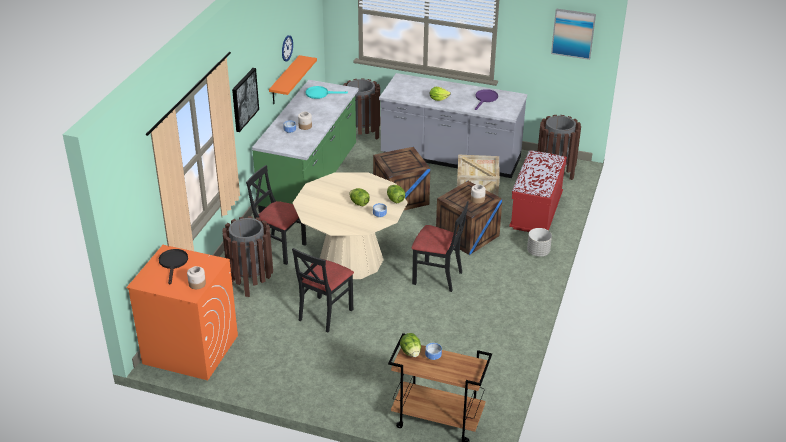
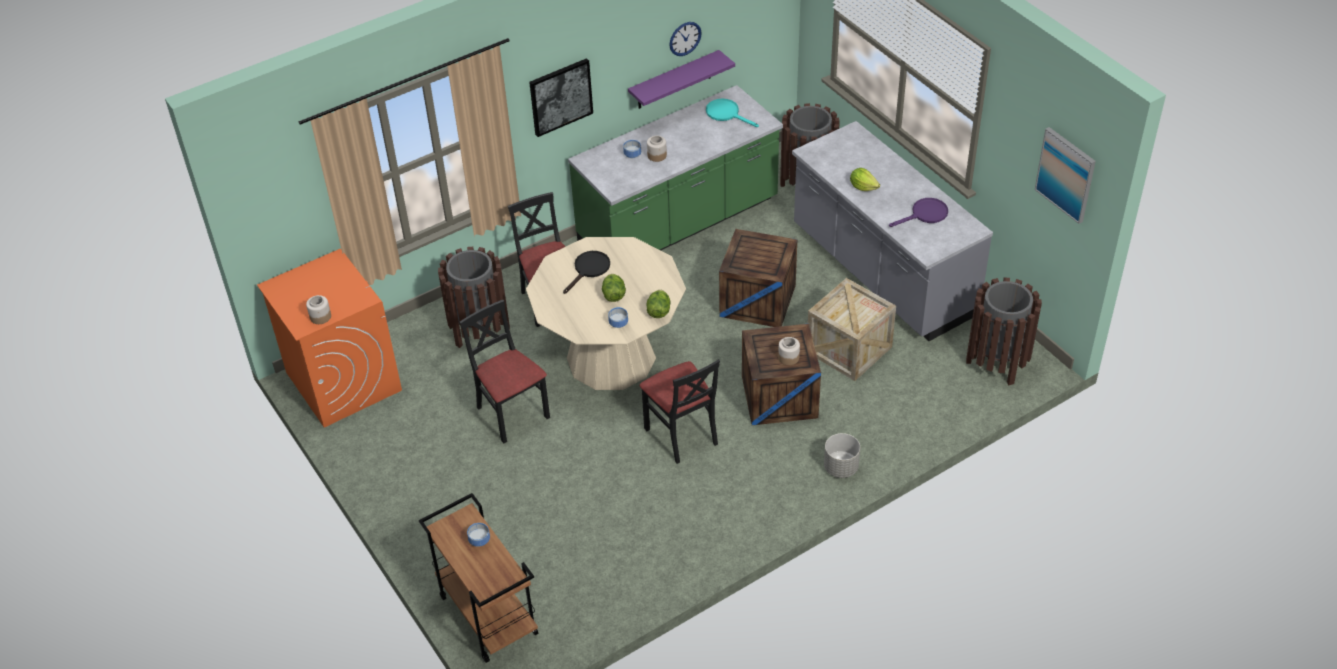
camera: 40 degrees right, 10 degrees up
(173, 263) = (325, 278): black frying pan -> black frying pan (589, 269)
(284, 80) = (674, 80): orange shelf -> purple shelf
(324, 314) = (512, 413): black chair -> black chair turned 75 degrees clockwise
(411, 352) = (463, 521): lettuce -> none
(536, 212) = (903, 409): red bench -> none

